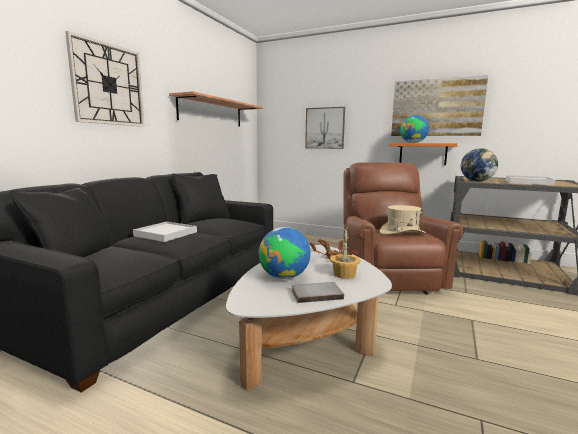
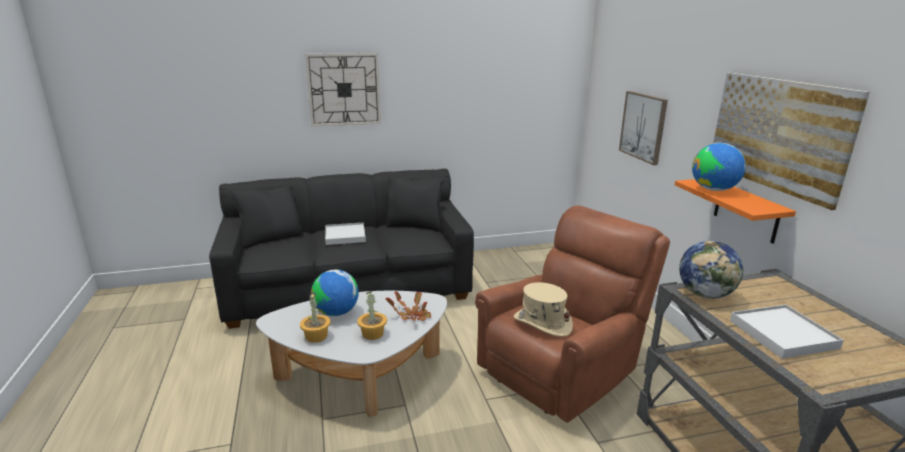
camera: 50 degrees right, 10 degrees up
(211, 112) = (486, 96): shelf -> none
(316, 293) = (316, 336): grey book -> potted plant

